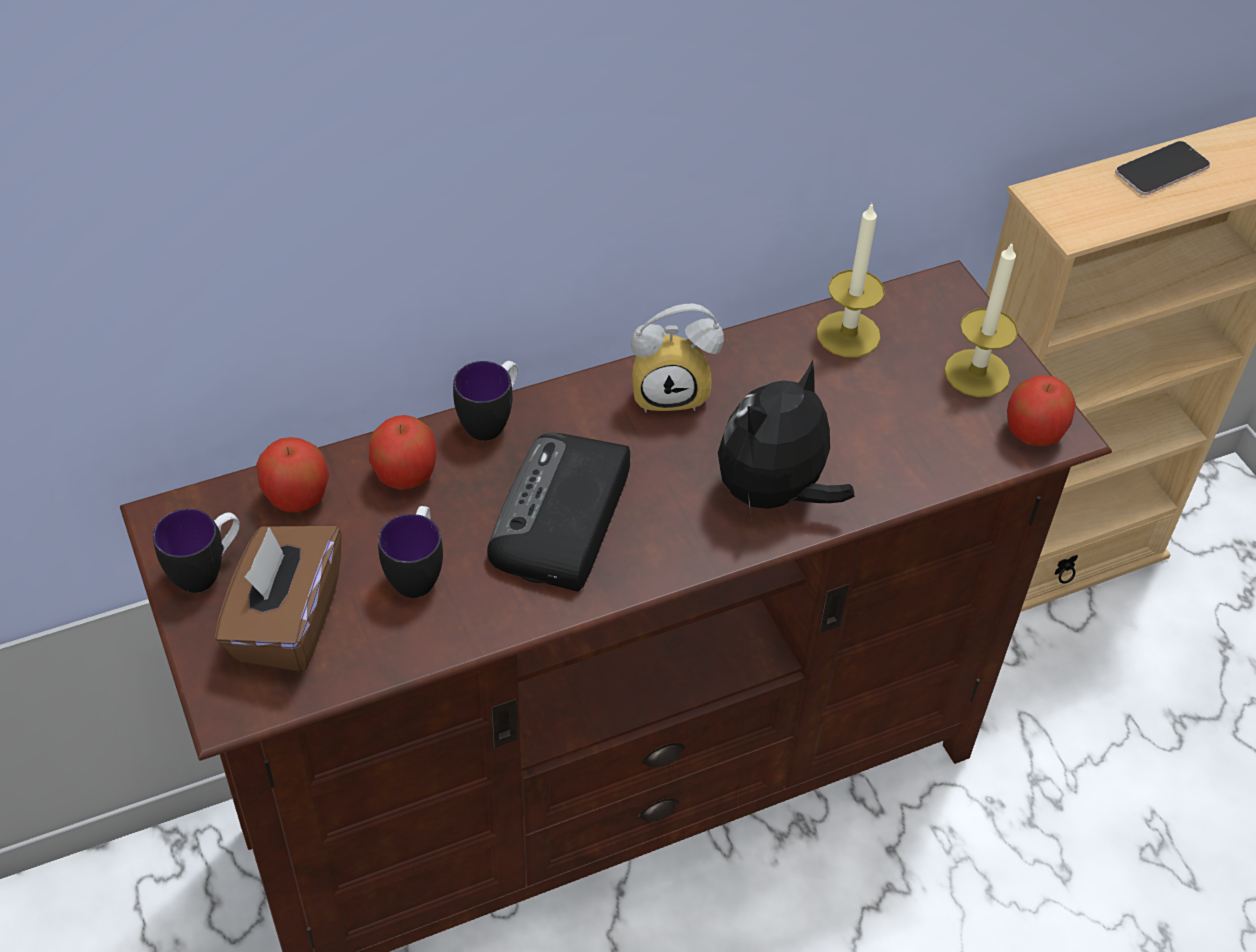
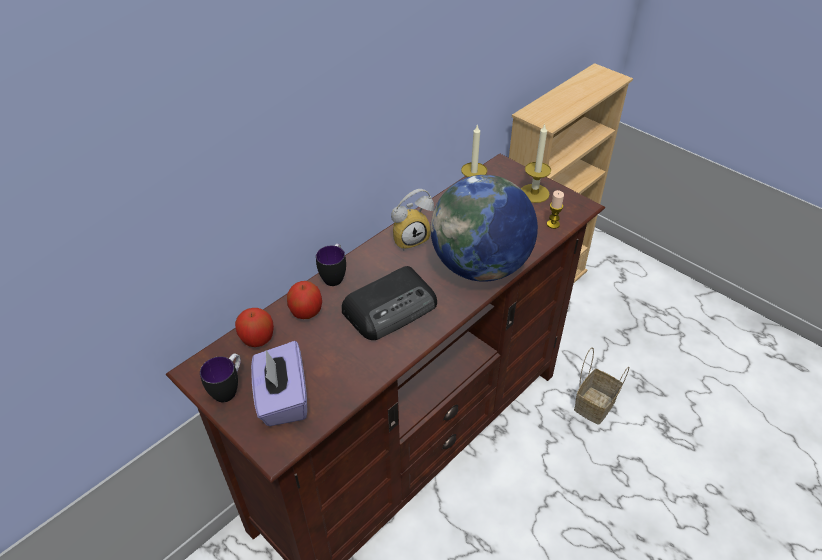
camera: 20 degrees left, 5 degrees down
(286, 622) = (283, 399): brown tissue box -> purple tissue box
(417, 573) = (336, 354): mug -> none
(561, 519) = (392, 308): radio -> radio turned 120 degrees counterclockwise
(774, 494) = (480, 267): plush toy -> globe
(974, 453) = (553, 224): none -> candle
(1029, 848) = (594, 404): none -> basket
(1034, 434) = (571, 209): apple -> none
(1162, 169) = (568, 93): phone -> none

